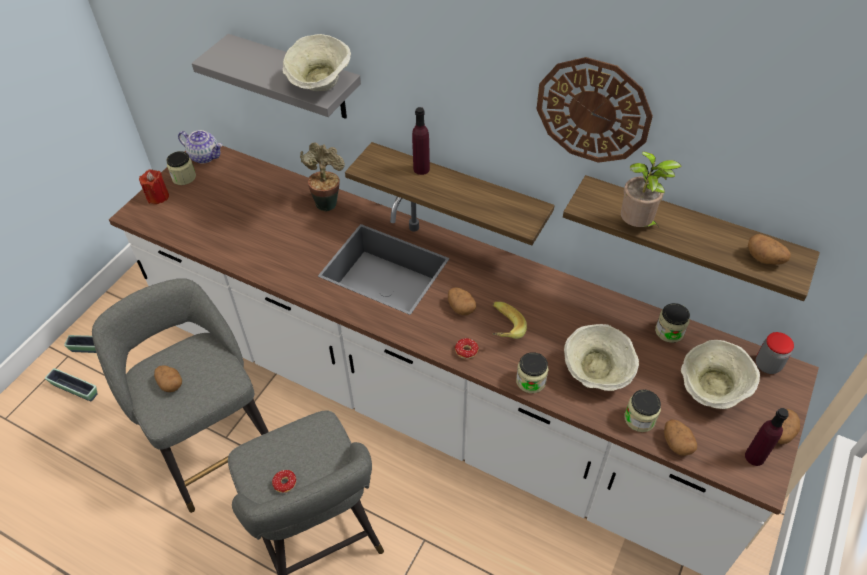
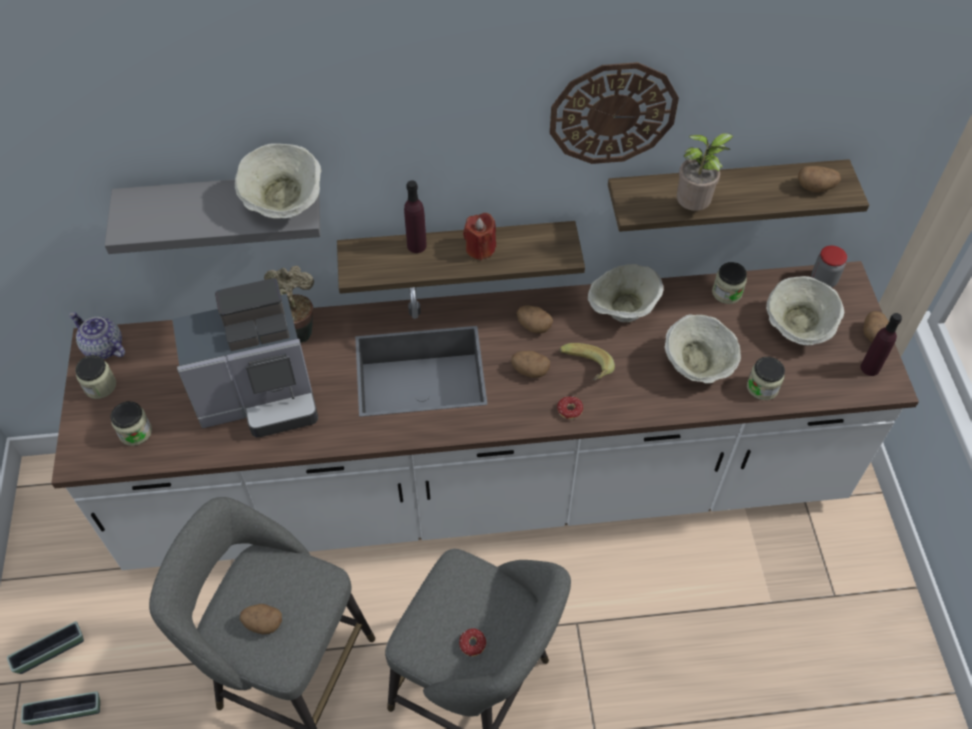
camera: 35 degrees left, 5 degrees up
(158, 197) = (89, 425): red candle -> red candle (480, 248)
(205, 156) = (103, 348): teapot -> teapot turned 135 degrees counterclockwise
(268, 231) = (260, 397): none -> coffee machine
(530, 381) = (648, 406): jar -> jar (135, 432)
(569, 301) = (622, 310): none -> beige bowl
(676, 443) = (806, 392): potato -> potato (533, 326)

